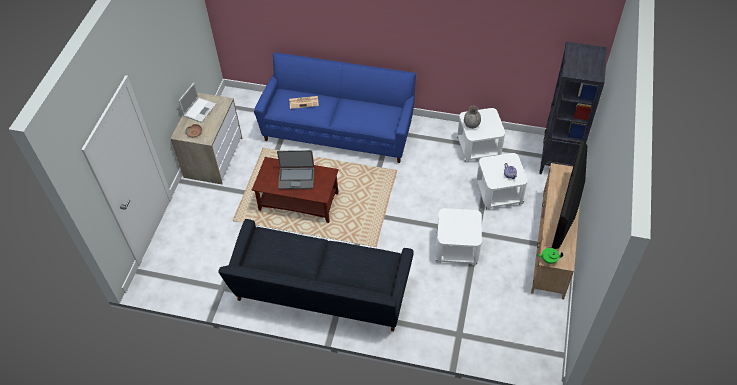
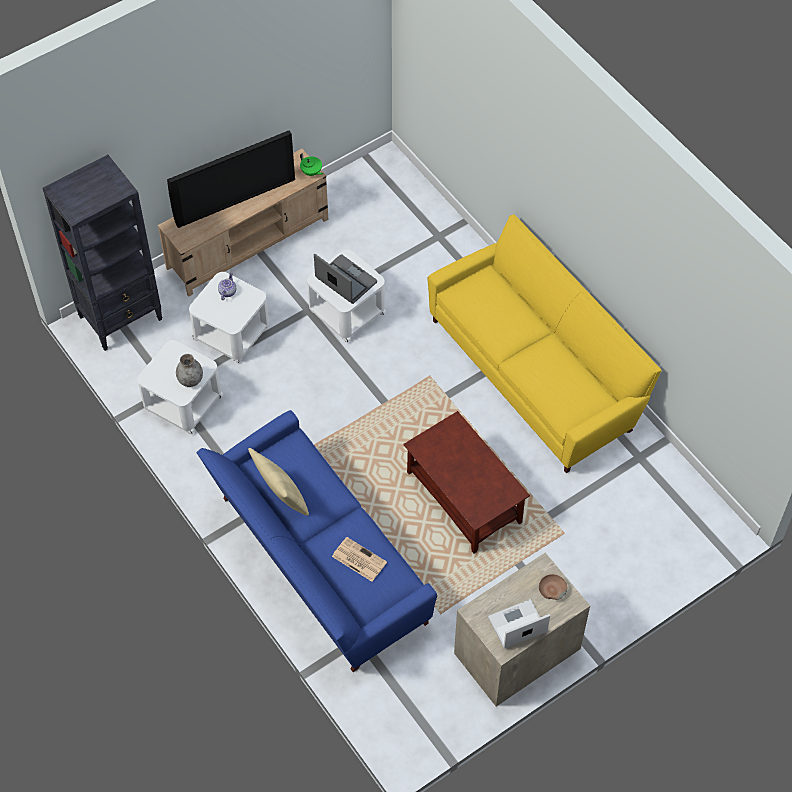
camera: 140 degrees left, 5 degrees up
(296, 178) = (463, 469): laptop -> laptop (345, 281)
(321, 293) = (536, 371): black sofa -> yellow sofa
(366, 103) = (281, 496): none -> beige pillow

